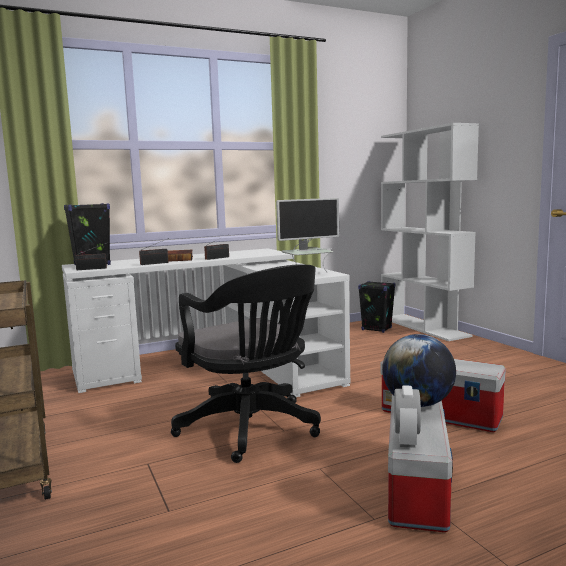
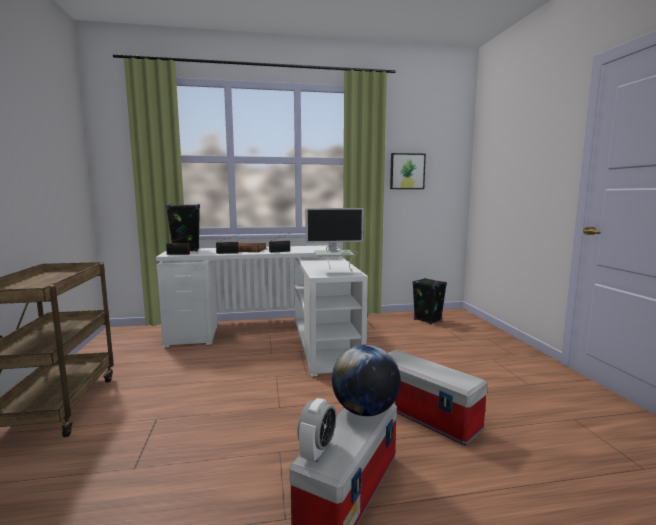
camera: 15 degrees right, 0 degrees up
(252, 429) = (256, 401): black office chair -> none
(340, 157) = (407, 171): none -> picture
(424, 327) = (471, 323): white bookcase -> none

